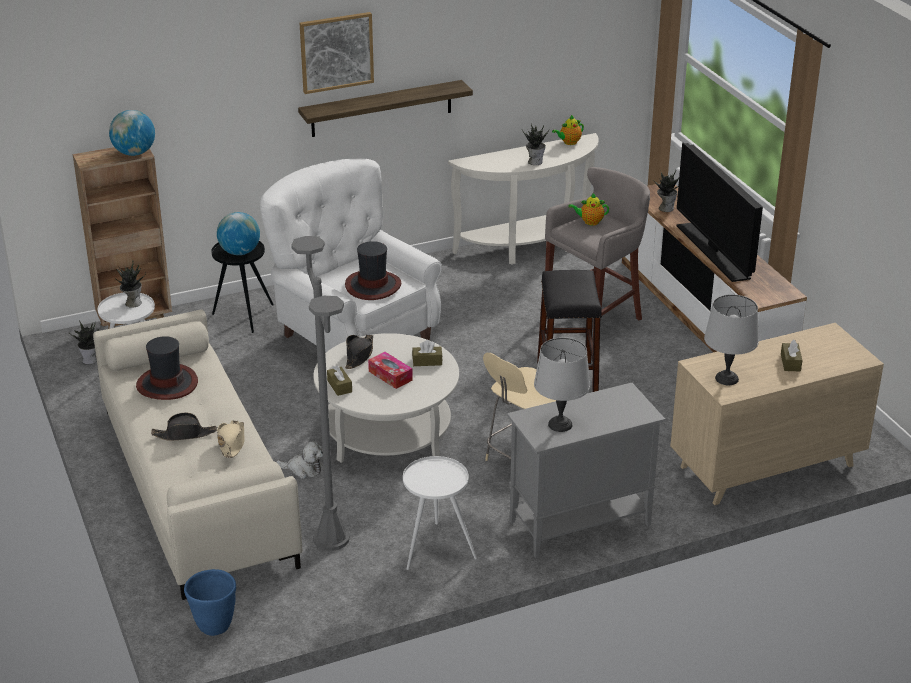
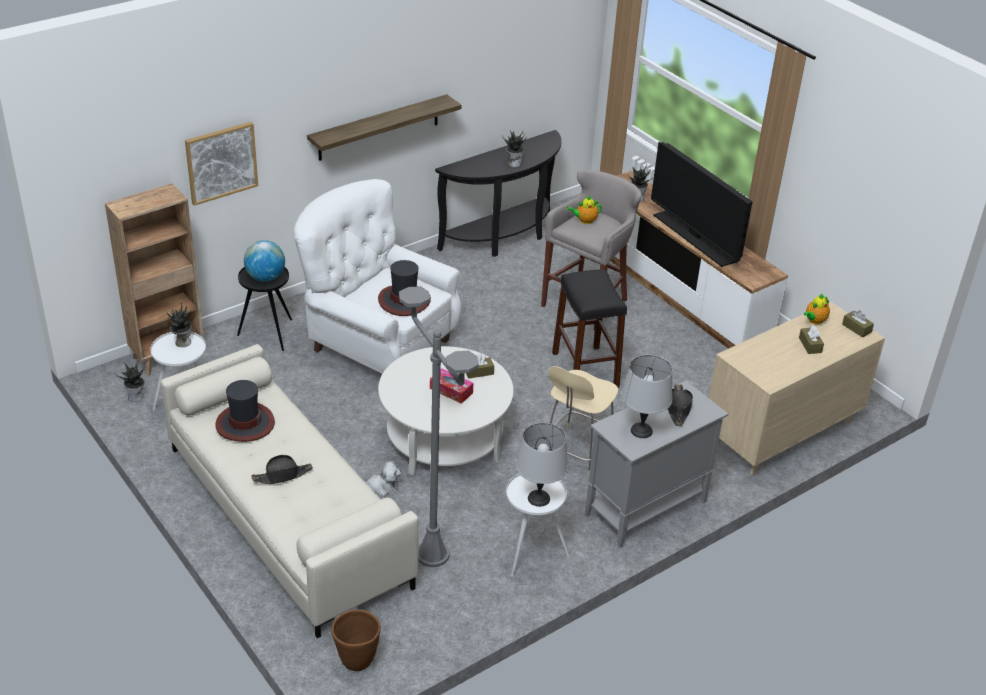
camera: 15 degrees left, 5 degrees up
(134, 153) = (166, 197): globe -> none
(214, 626) = (356, 660): blue planter -> brown planter
(232, 442) = (331, 478): beige hat -> none
(336, 52) = (340, 80): picture -> picture (221, 162)
(339, 386) = (409, 407): brown tissue box -> brown tissue box (856, 328)
(359, 355) = (415, 373): black hat -> black hat (678, 408)
(529, 247) = (504, 237): white console table -> black console table
(569, 142) = (536, 141): teapot -> teapot (814, 321)
(727, 378) = (764, 367): grey table lamp -> grey table lamp (539, 498)

